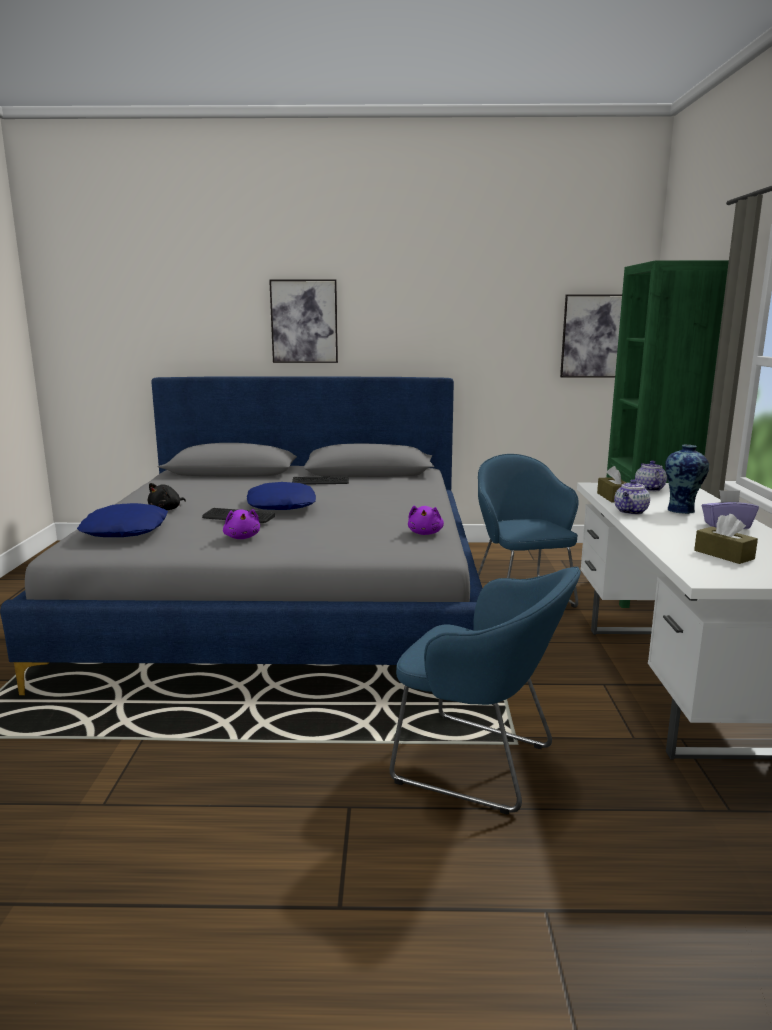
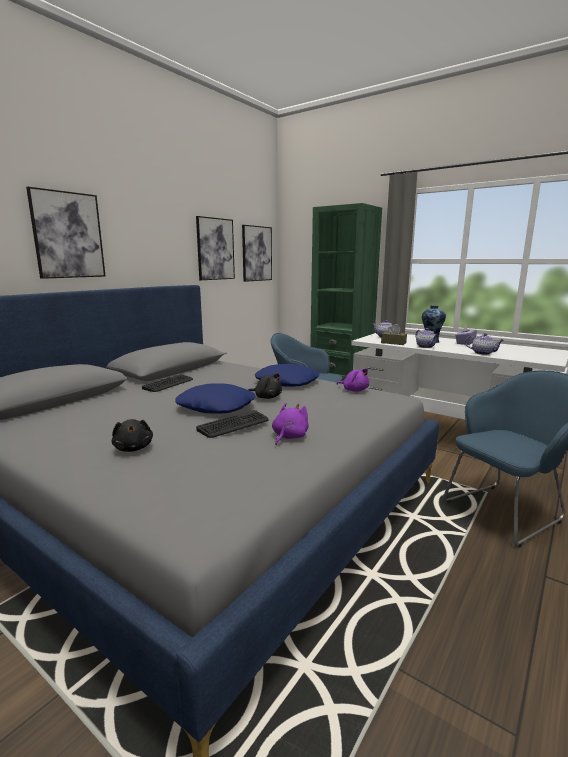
camera: 55 degrees left, 0 degrees up
(126, 530) = (185, 480): blue pillow -> blue pillow (287, 382)
(242, 537) = (289, 437): purple plush toy -> purple plush toy turned 75 degrees counterclockwise
(338, 512) = (266, 397): none -> black plush toy
(507, 331) = (215, 249): none -> picture
(665, 540) = (483, 353): none -> teapot
(723, 554) = (513, 352): brown tissue box -> none

